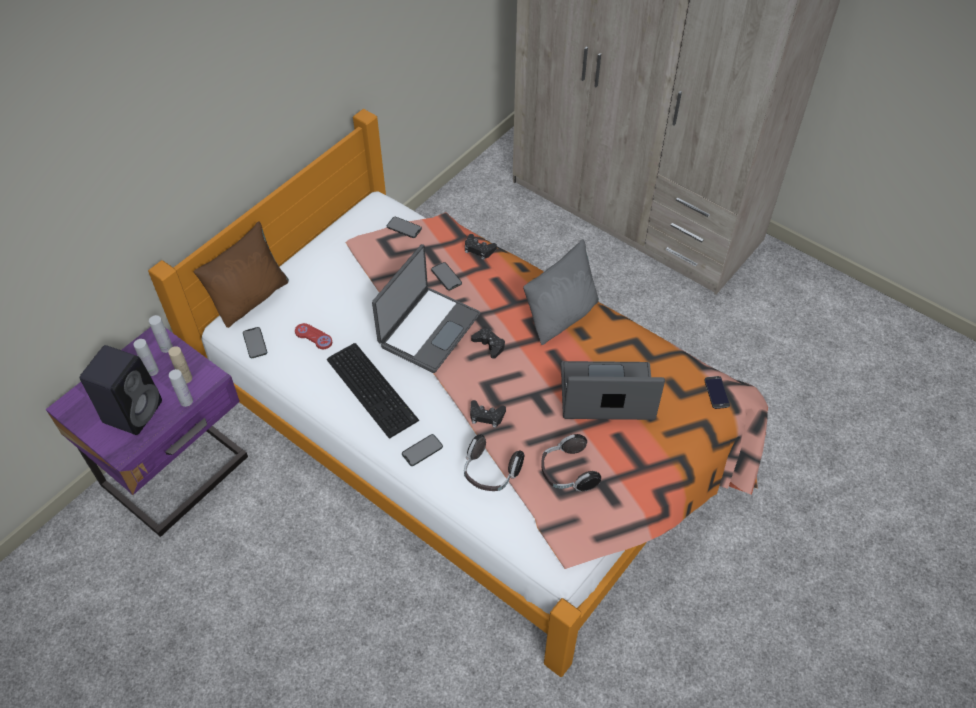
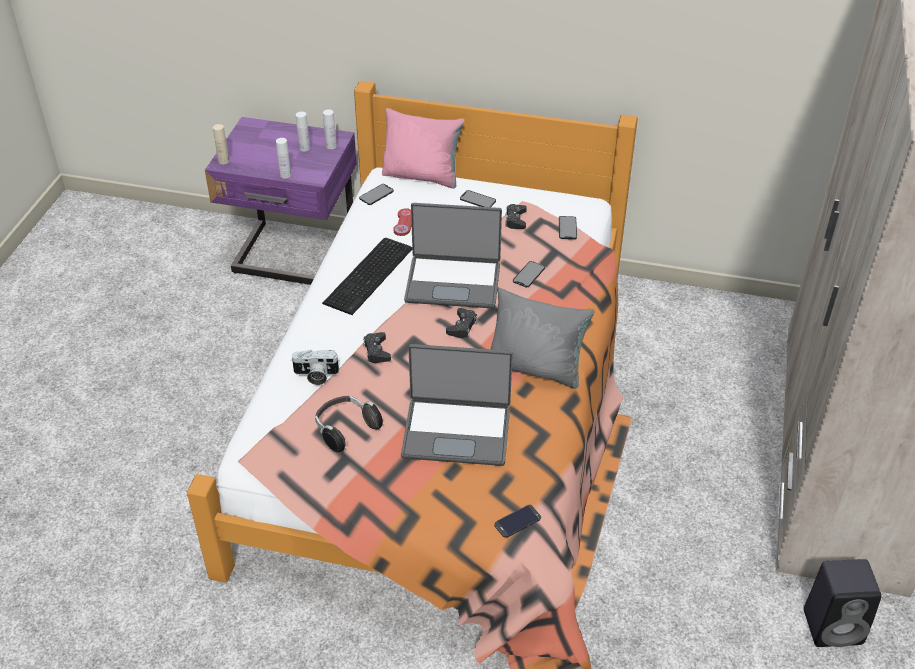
camera: 65 degrees right, 10 degrees down
(133, 410) = (262, 154): black speaker -> black speaker (834, 626)
(185, 378) = (307, 166): beige bottle -> beige bottle (223, 161)
(251, 298) = (422, 176): brown pillow -> pink pillow
(422, 450) = (321, 328): phone -> phone (477, 200)
(479, 249) = (580, 284): black game controller -> black game controller (515, 220)
(490, 473) = (315, 375): headphones -> camera
(606, 395) = (457, 431): laptop -> laptop turned 120 degrees clockwise

